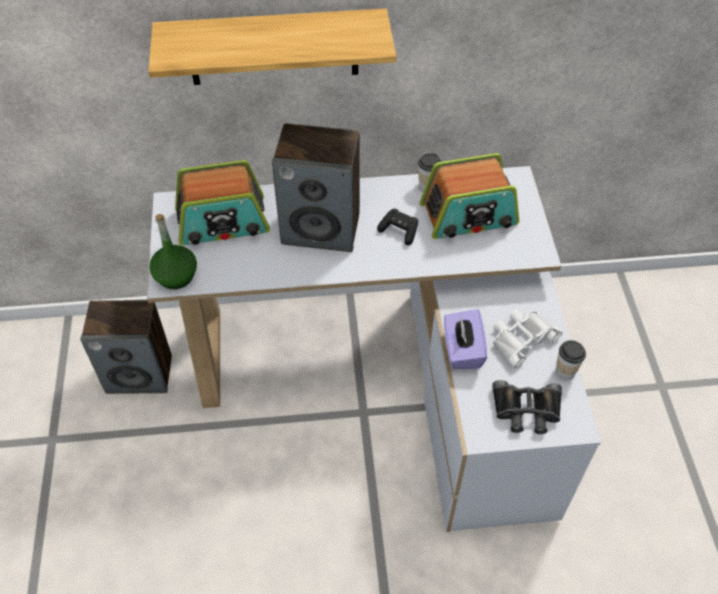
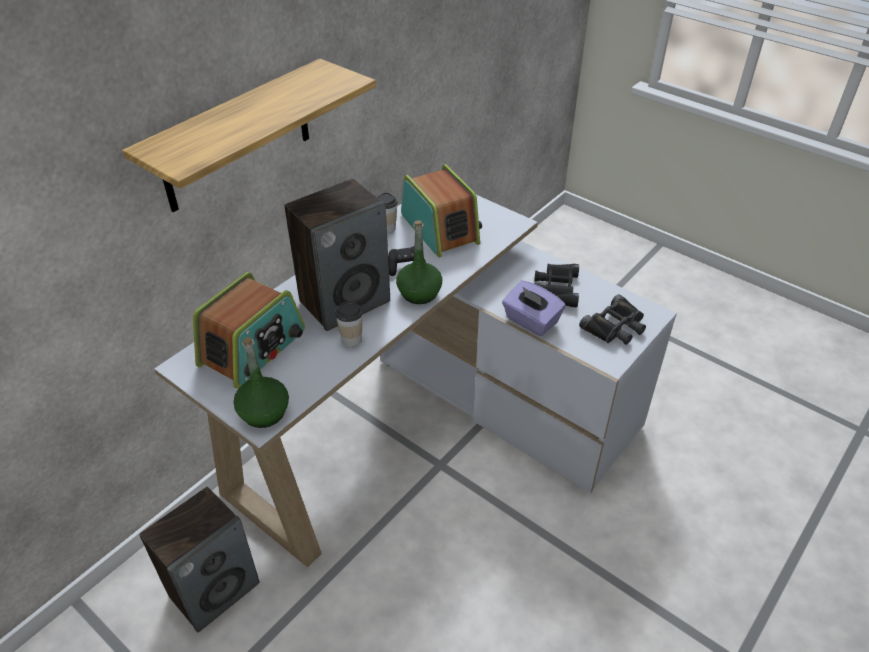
camera: 45 degrees left, 10 degrees down
(381, 261) = (419, 293): none -> green bottle
(469, 215) = (440, 228): radio -> radio turned 60 degrees counterclockwise
(521, 338) = (556, 288): white binoculars -> black binoculars
(565, 371) = (606, 289): cup -> cup (351, 339)

